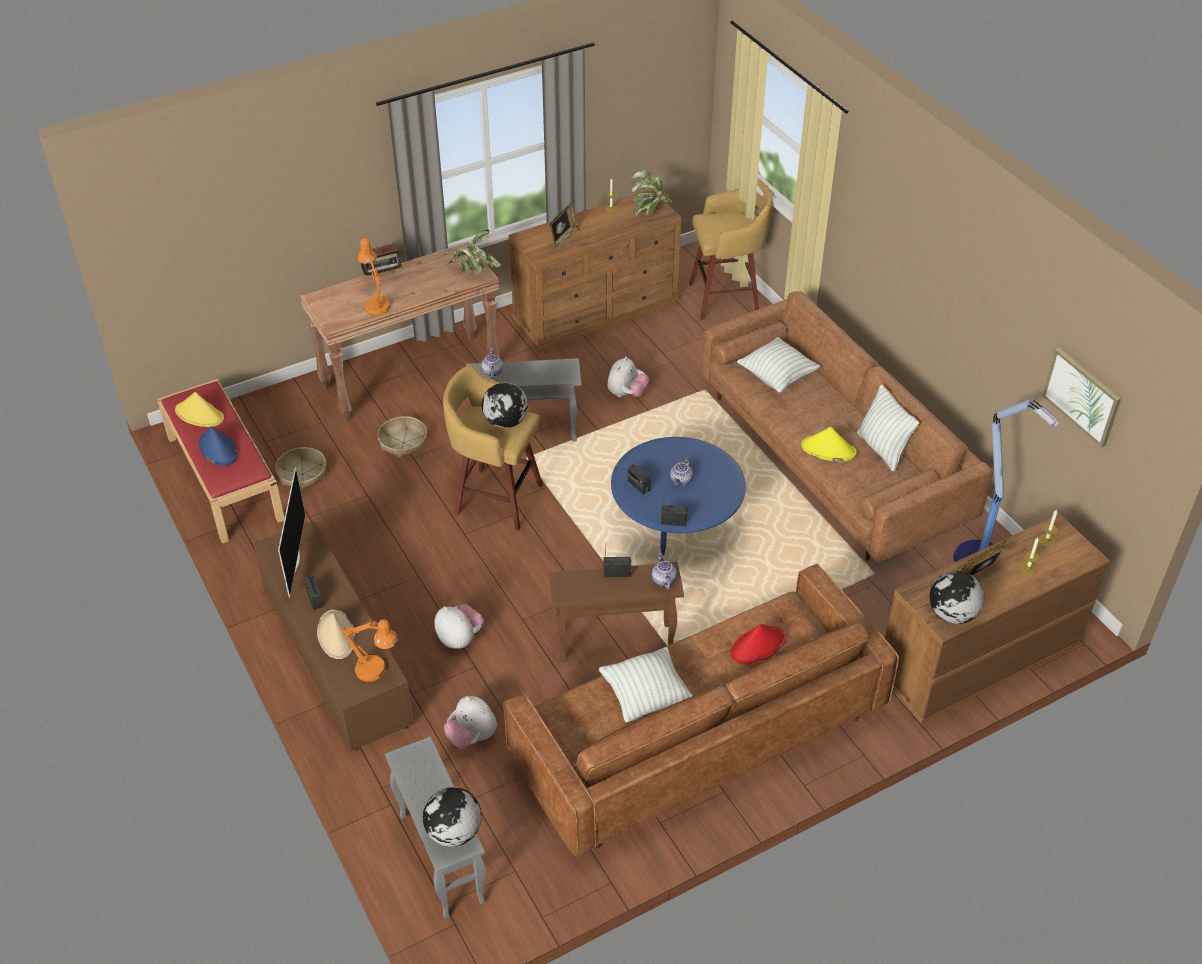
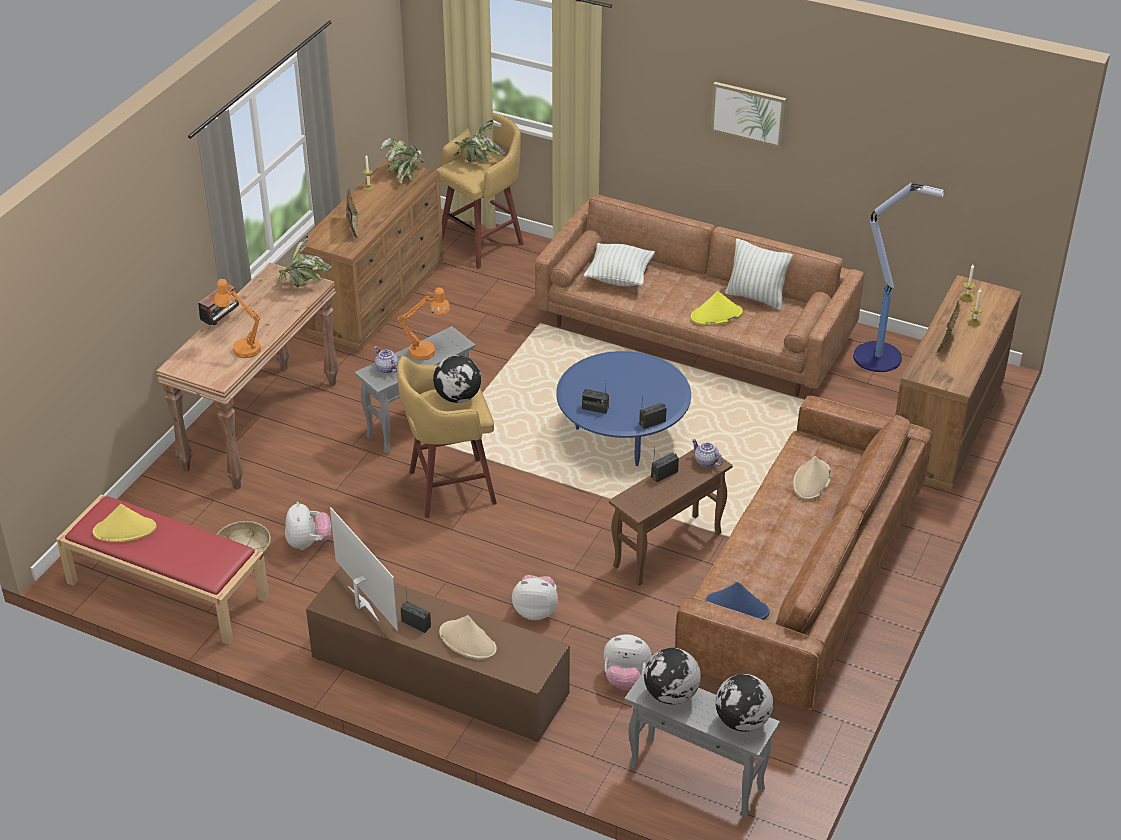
camera: 35 degrees left, 5 degrees down
(217, 449) = (178, 550): blue hat -> blue hat (736, 608)
(377, 671) = (534, 650): orange table lamp -> orange table lamp (428, 351)
(403, 442) = (313, 482): basket -> none
(626, 394) = (476, 355): plush toy -> plush toy (308, 543)
(645, 696) = (766, 559): pillow -> none
(681, 481) = (626, 389): teapot -> none
(731, 221) = (478, 161): none -> potted plant
(757, 646) = (811, 481): red hat -> beige hat
(951, 614) = (956, 376): globe -> globe (670, 695)
(1082, 396) = (938, 169): picture -> picture (748, 113)

